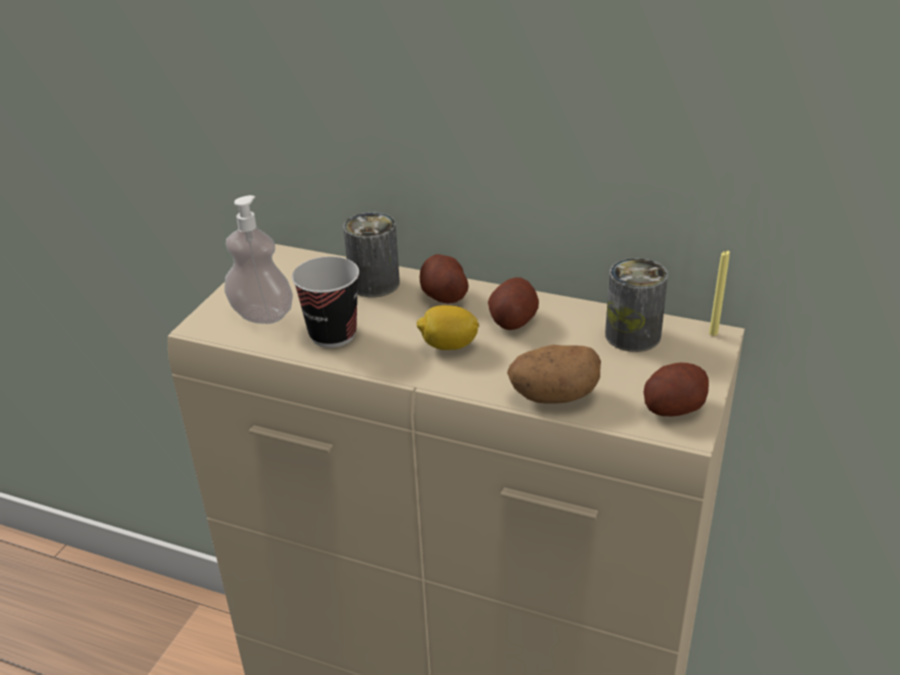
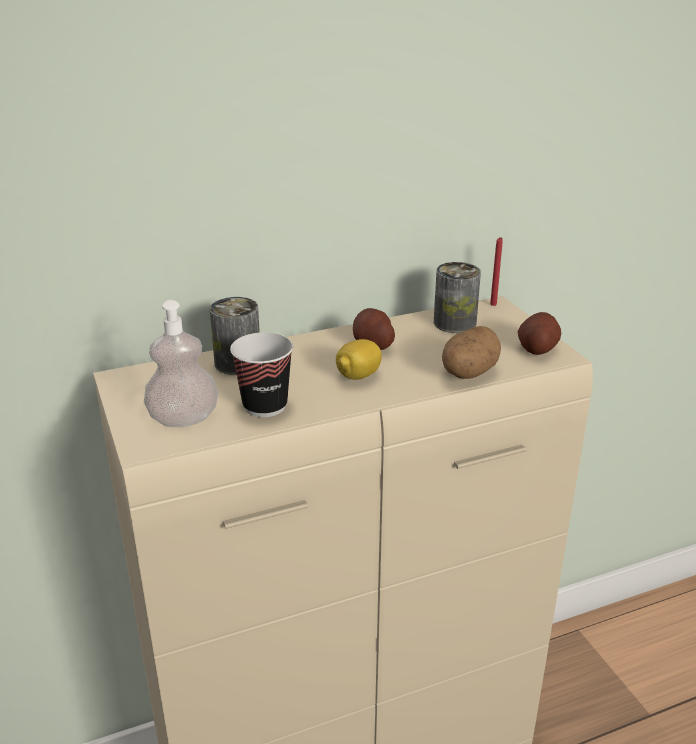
camera: 45 degrees left, 5 degrees down
(443, 296) = (302, 350): potato -> none
(713, 333) = (493, 304): yellow candle -> red candle

